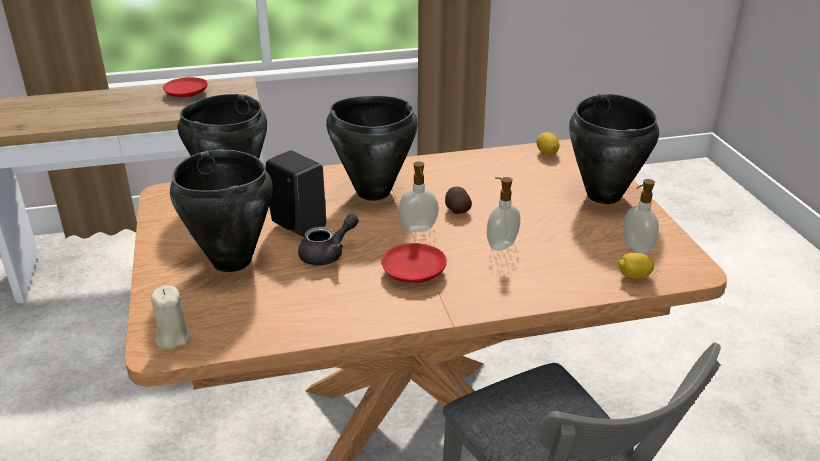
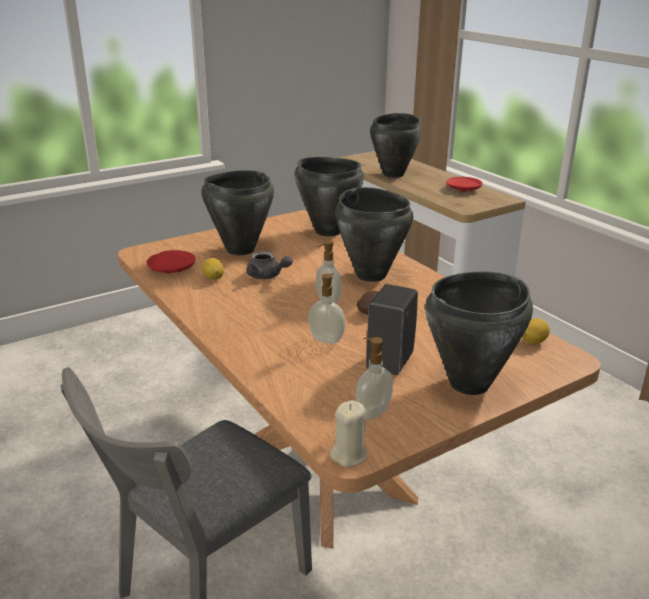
camera: 70 degrees right, 5 degrees down
(87, 116) = (394, 174): none -> black cooking pot
(172, 338) = (151, 253): beige candle -> beige candle (349, 455)
(297, 225) = (299, 259): black soap dispenser -> black soap dispenser (390, 362)
(413, 272) = (261, 309): red plate -> red plate (171, 268)
(633, 276) = (315, 414): lemon -> lemon (213, 278)

